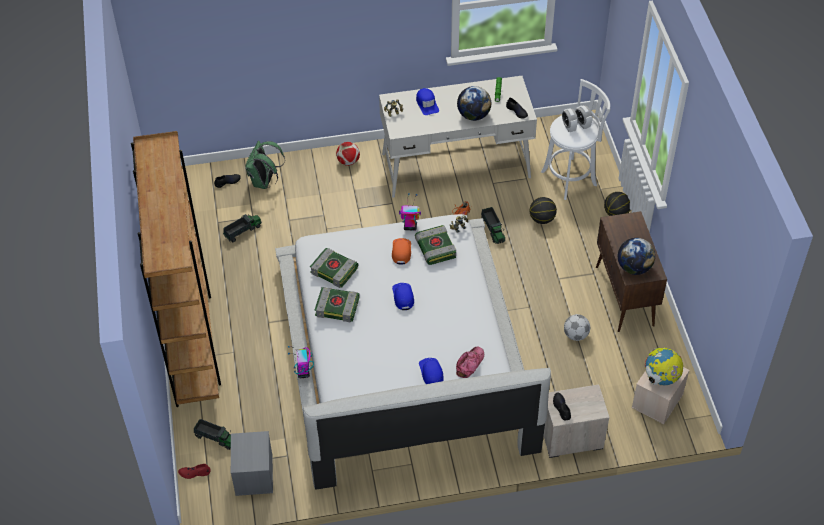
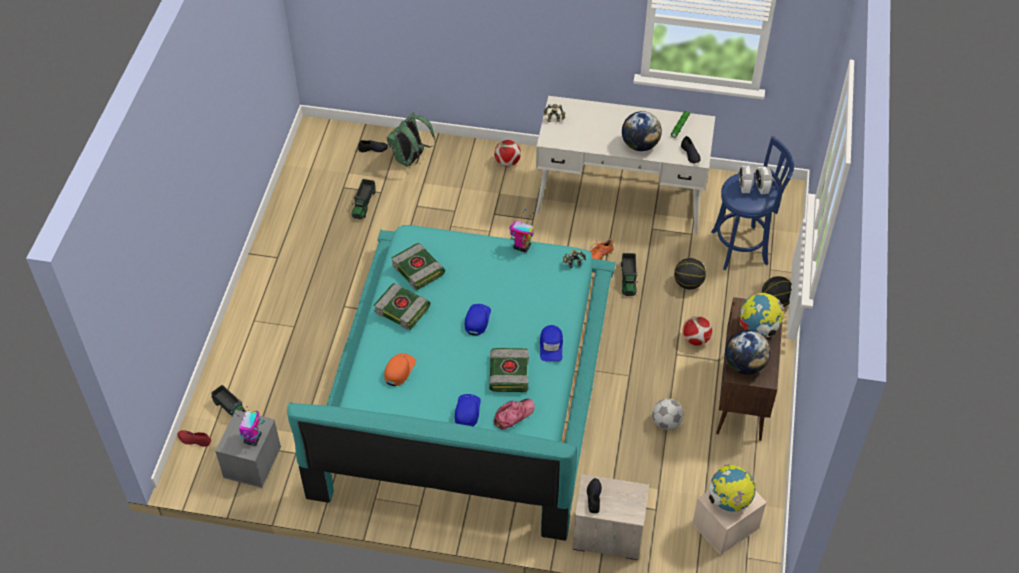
camera: 20 degrees right, 0 degrees up
(192, 342) = (258, 304): brown bookcase -> none
(243, 231) = (364, 204): toy truck -> toy truck turned 120 degrees clockwise
(303, 373) = (345, 370): toy robot -> toy robot (252, 439)
(401, 251) = (499, 271): orange cap -> orange cap (399, 370)
(403, 355) = (467, 385): white bed -> turquoise bed
(427, 104) = (595, 119): blue cap -> blue cap (551, 346)
(435, 248) = (536, 278): book -> book (508, 373)
(568, 262) = (695, 339): none -> football
(571, 177) = (743, 247): white stool -> blue stool
(631, 236) = (758, 328): none -> globe

